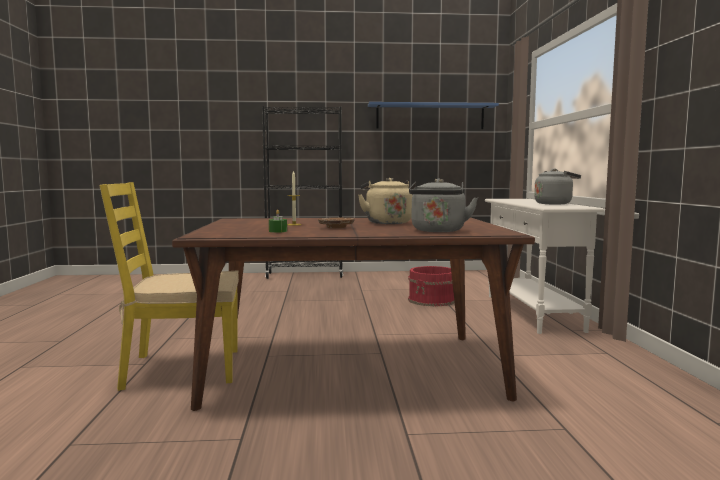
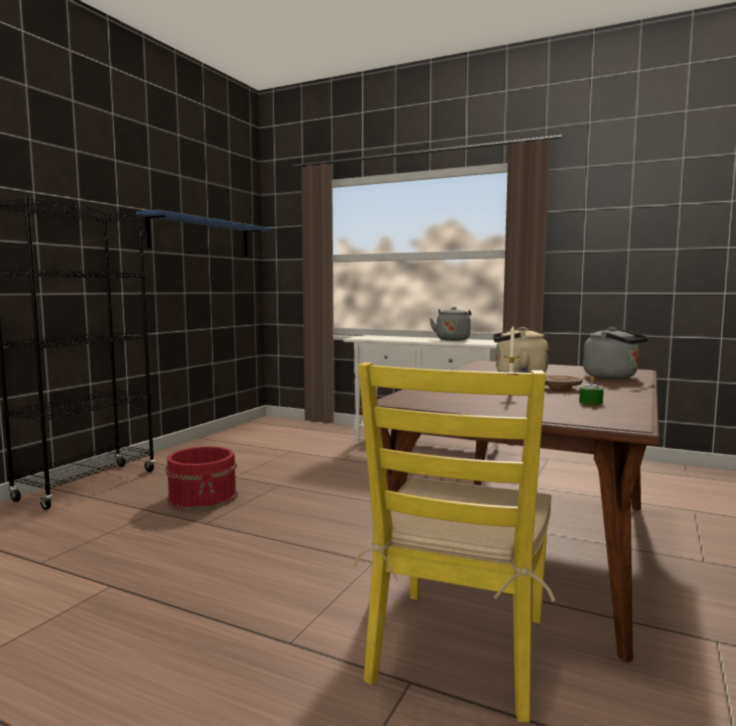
camera: 60 degrees left, 0 degrees up
(432, 300) = (334, 462): red bucket -> red bucket (203, 497)

